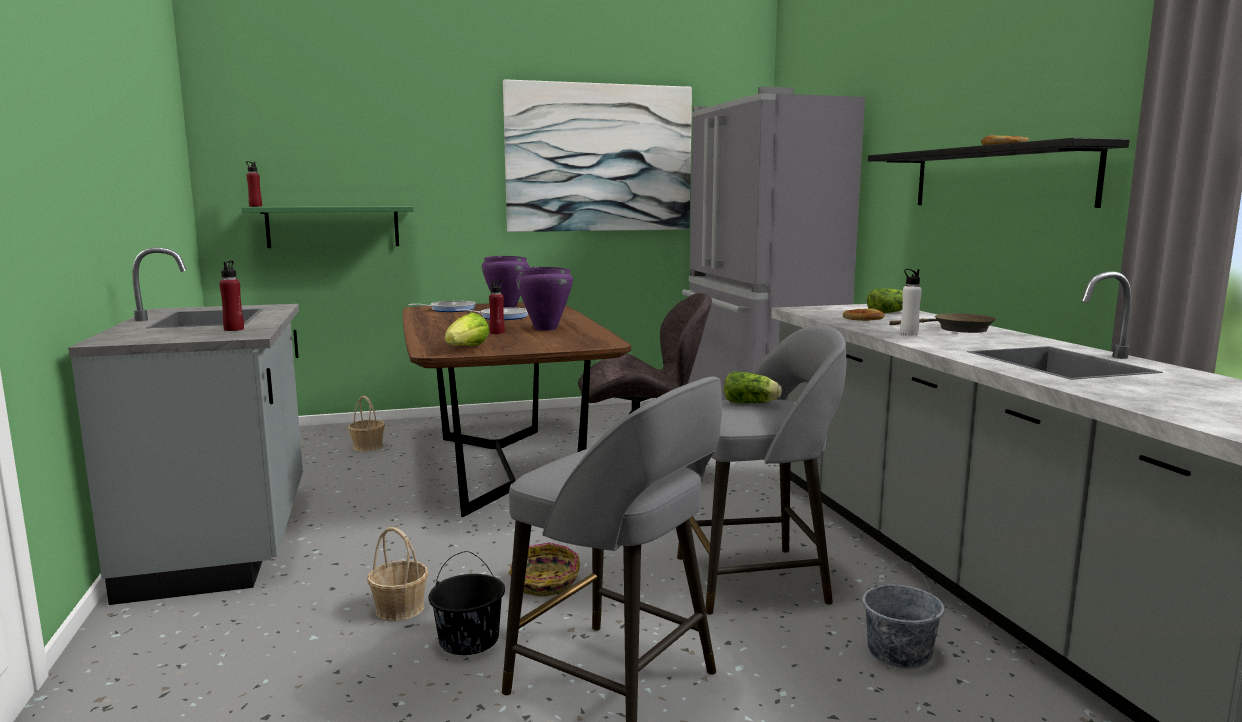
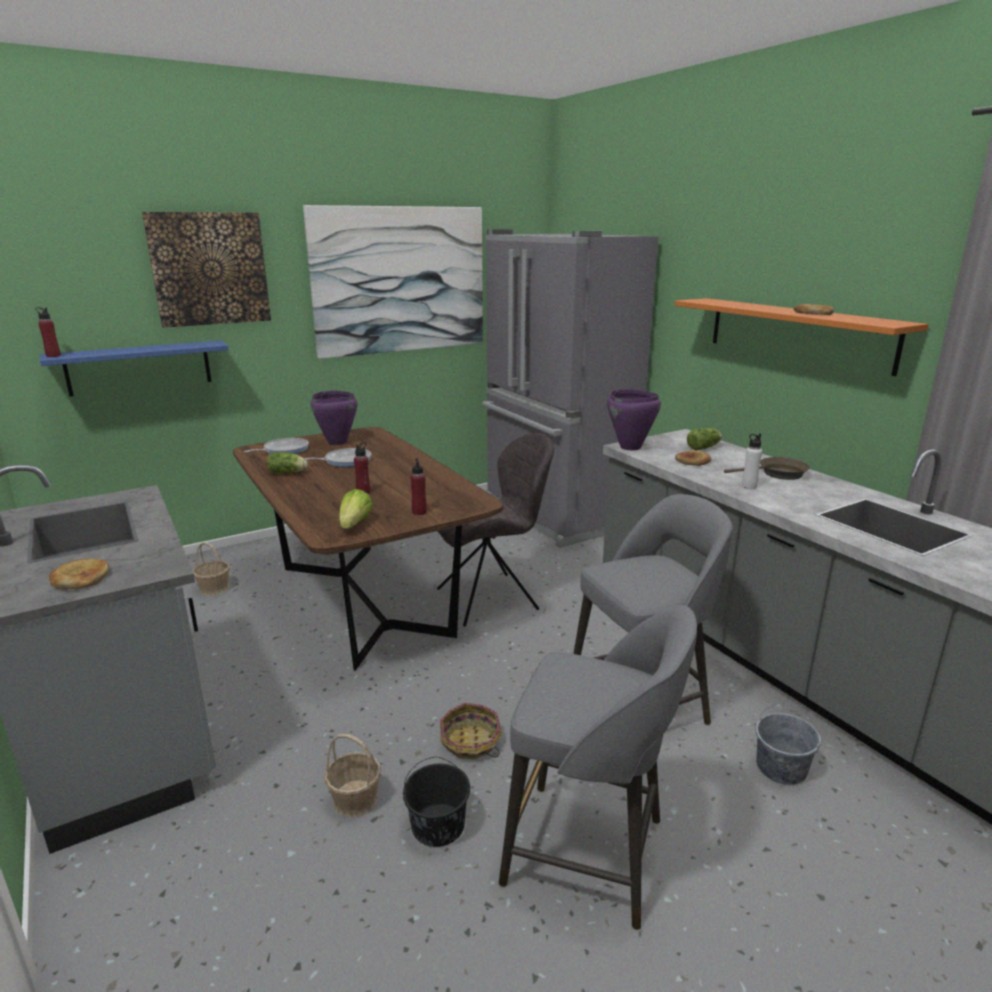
camera: 15 degrees left, 10 degrees up
(176, 335) = (80, 578): none -> bread
(234, 329) = (136, 556): red bottle -> red bottle (419, 512)
(333, 226) = (139, 367): green shelf -> blue shelf
(407, 137) = (209, 269): none -> picture
(545, 329) = (403, 480): purple cooking pot -> purple cooking pot (630, 447)
(752, 403) = (641, 568): lettuce -> lettuce (289, 473)
(999, 177) = (797, 333): black shelf -> orange shelf

